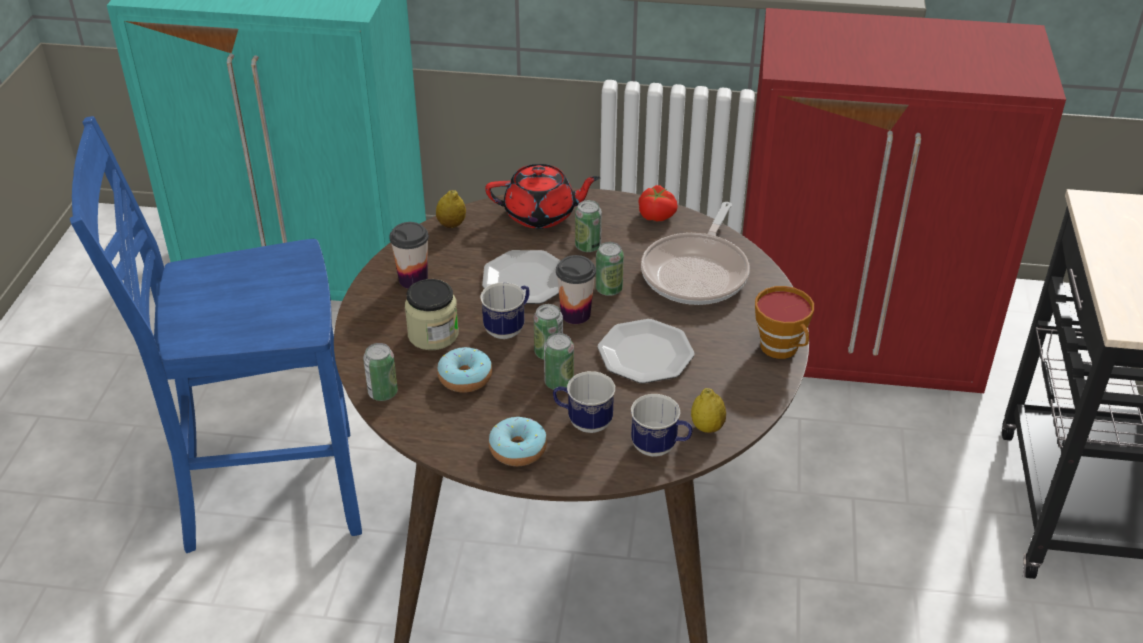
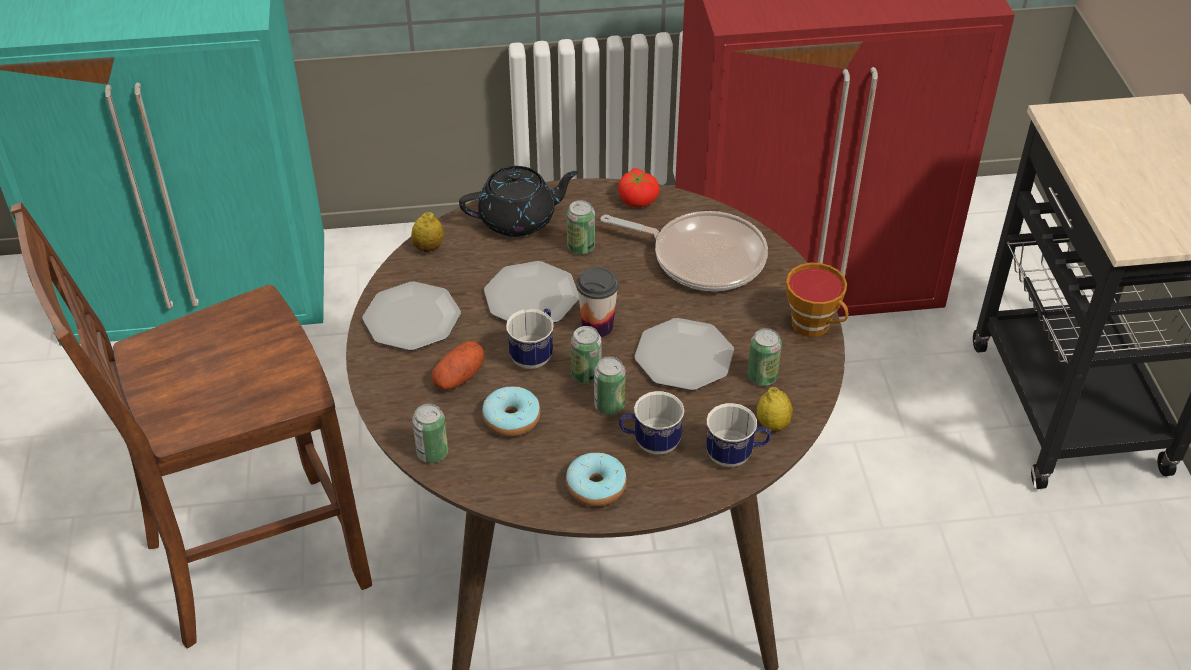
camera: 15 degrees left, 5 degrees up
(266, 492) = (250, 561): blue chair -> brown chair
(413, 280) = (413, 319): cup -> plate
(433, 334) = (459, 377): jar -> potato
(541, 214) = (519, 219): red teapot -> black teapot
(609, 289) = (620, 292): can -> can (762, 377)
(697, 272) = (702, 257): frying pan -> frying pan turned 75 degrees counterclockwise

